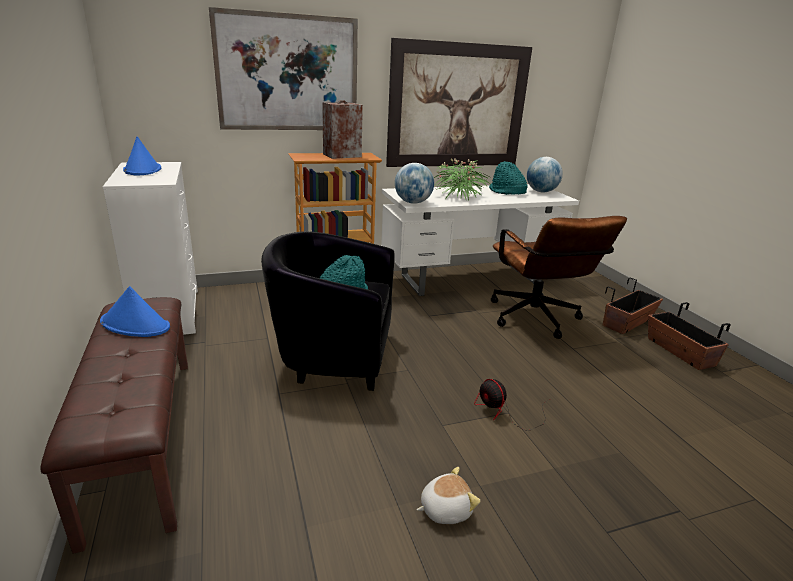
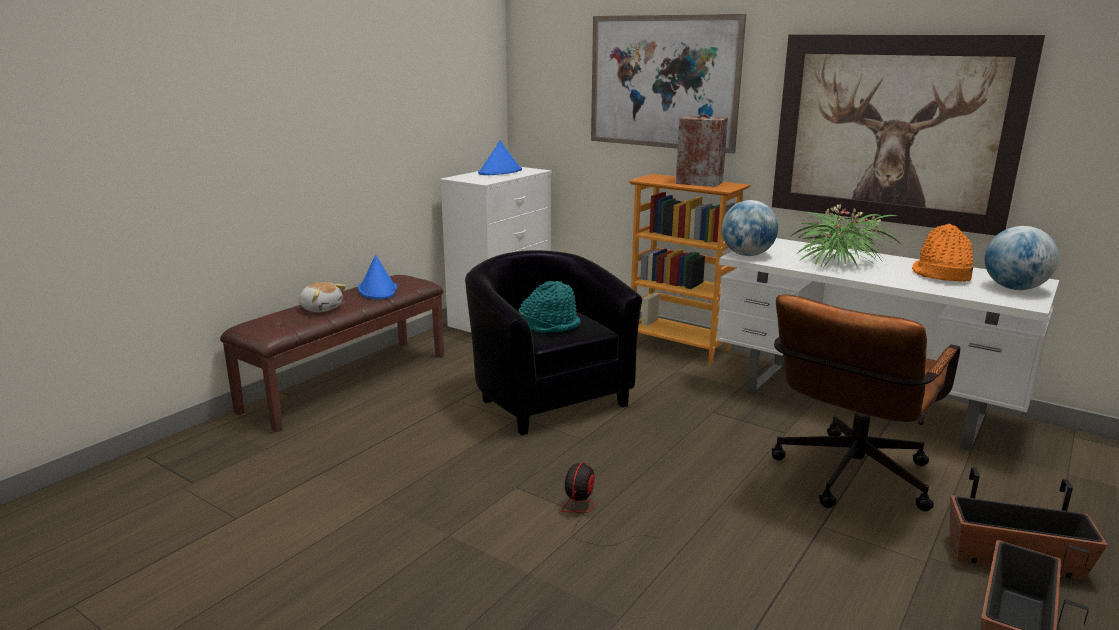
camera: 55 degrees right, 5 degrees down
(445, 509) = (398, 526): plush toy -> plush toy (321, 308)
(506, 192) = (941, 275): turquoise hat -> orange hat

